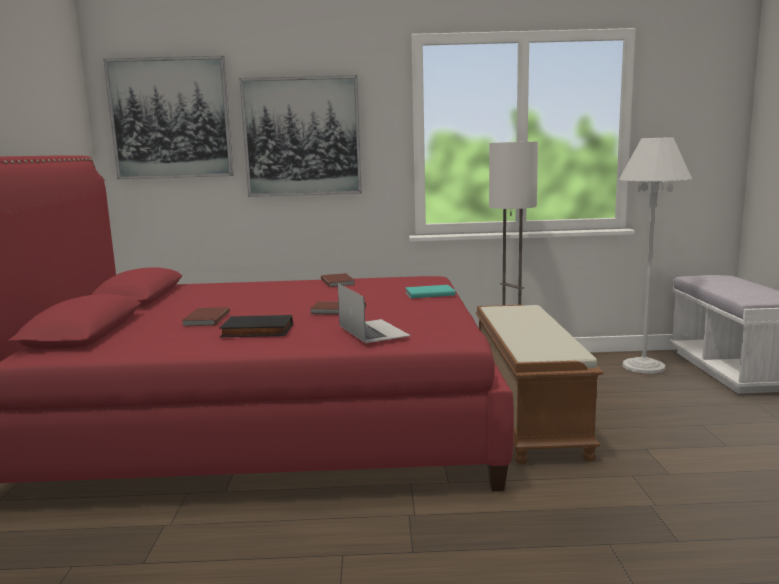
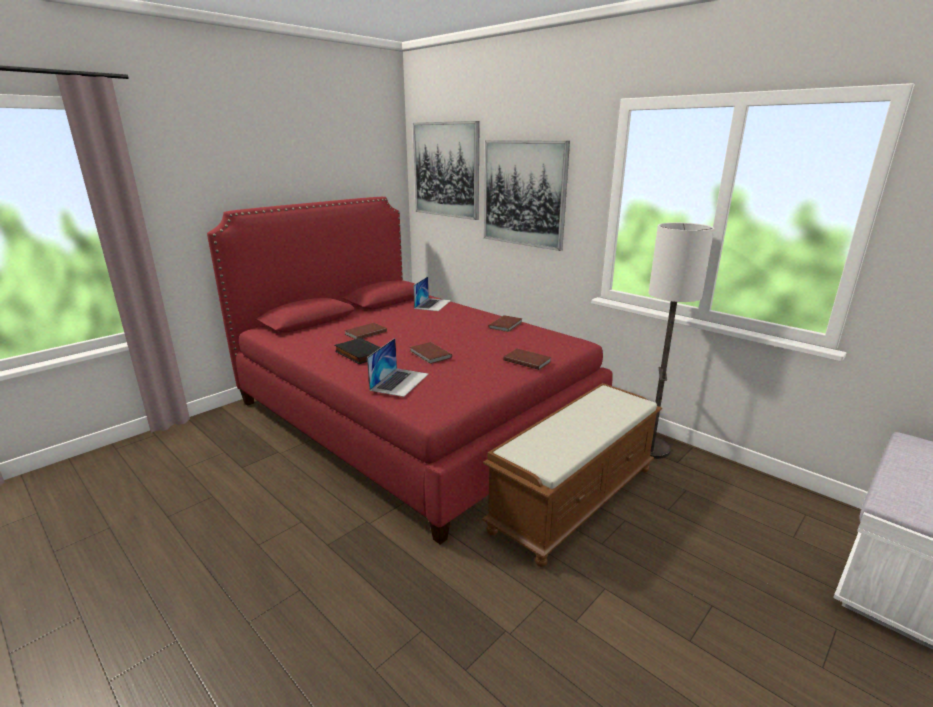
camera: 45 degrees right, 10 degrees up
(212, 287) = (433, 304): none -> laptop
(428, 293) = (527, 360): turquoise book -> brown book
(643, 366) = (788, 514): white floor lamp -> none

